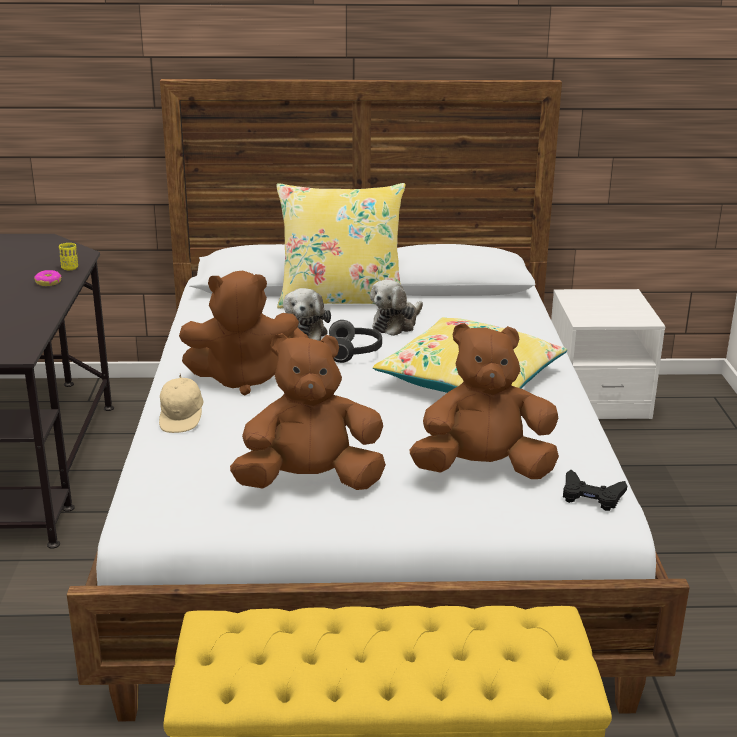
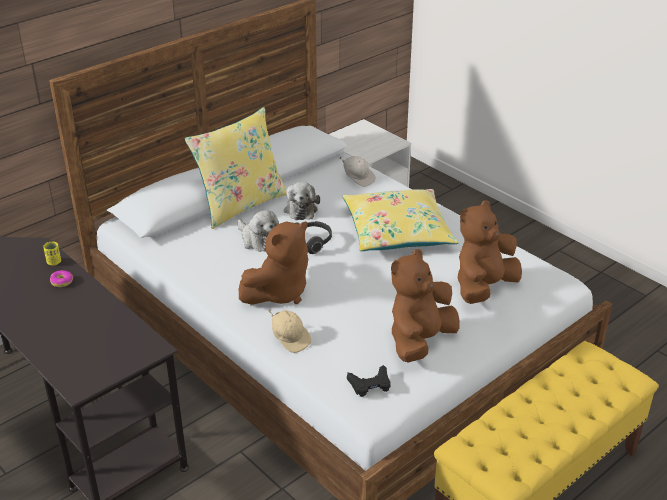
camera: 40 degrees left, 10 degrees up
(510, 320) = (358, 178): none -> white cap
(591, 496) = (547, 277): black game controller -> black game controller (370, 384)

